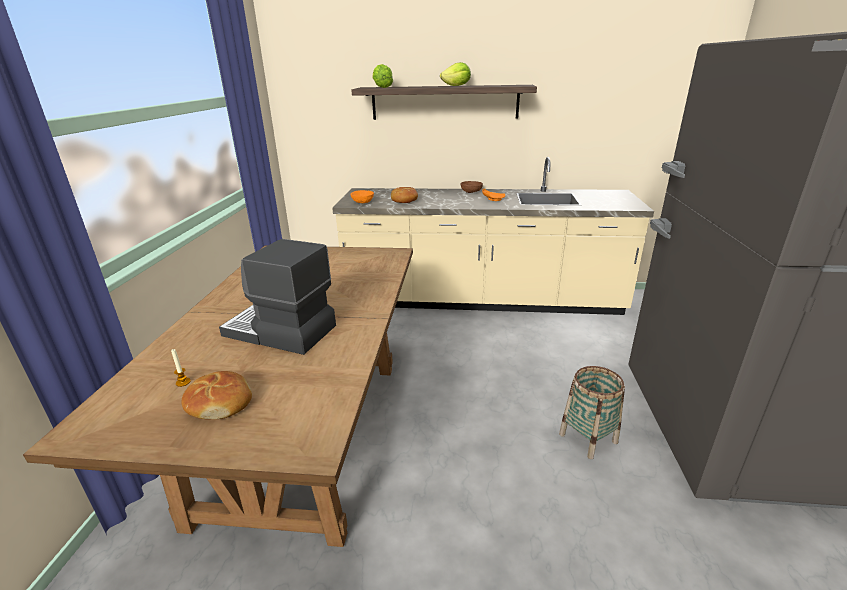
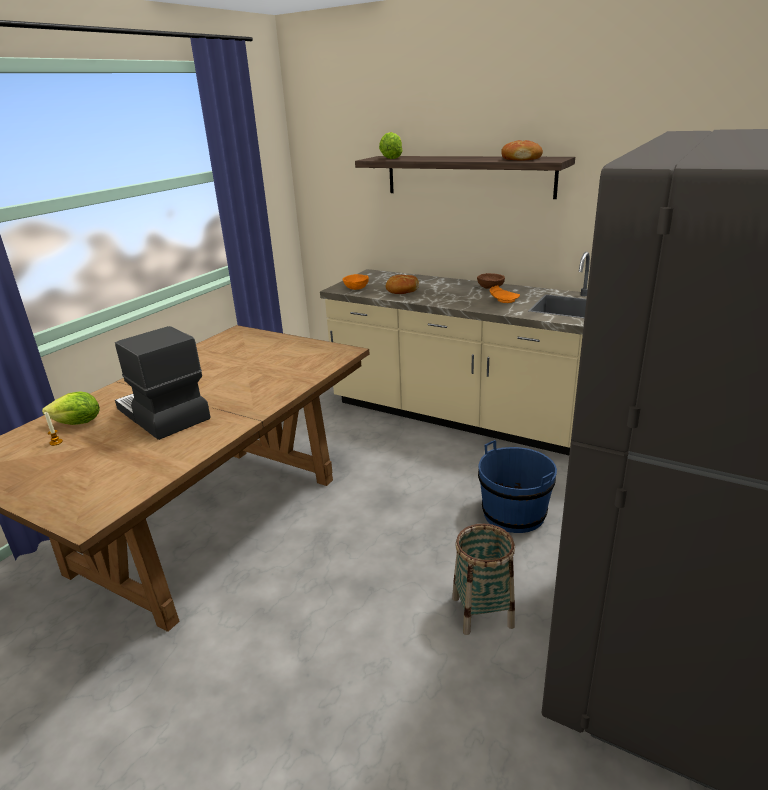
camera: 25 degrees right, 0 degrees up
(220, 403) = (62, 466): bread -> bread (521, 159)
(456, 86) = (476, 157): lettuce -> lettuce (78, 423)
(549, 361) = (514, 513): none -> blue bucket

